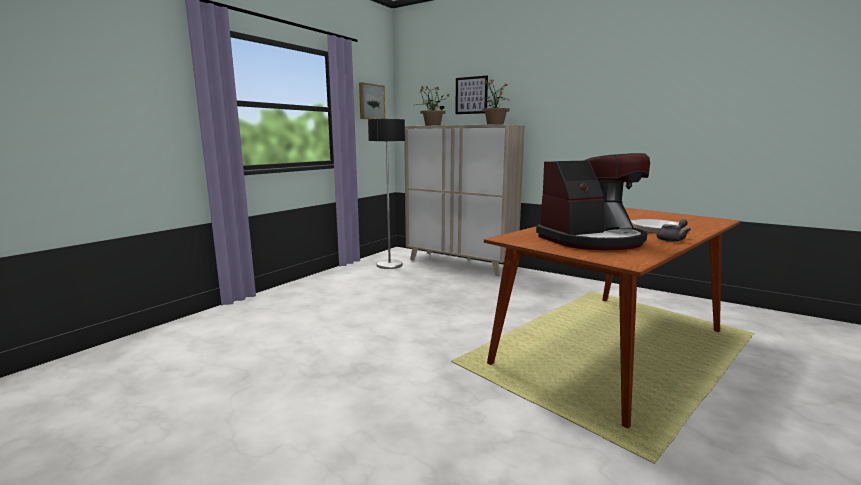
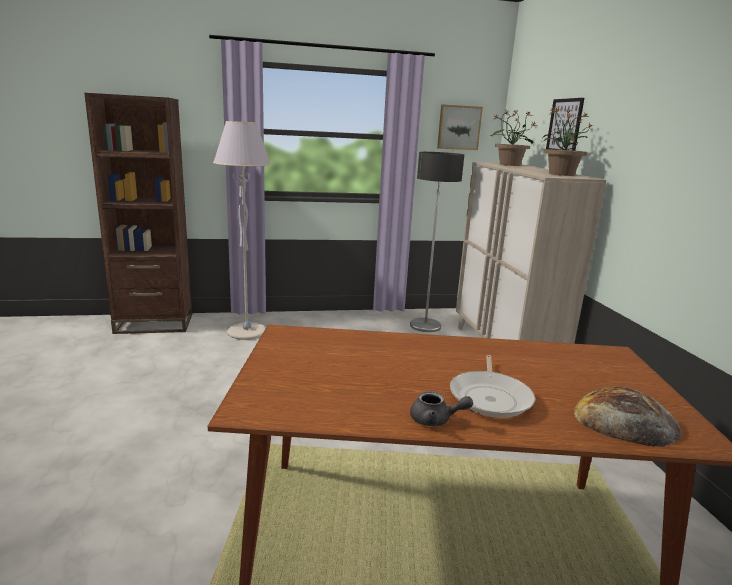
camera: 45 degrees right, 5 degrees up
(145, 344) = (154, 324): none -> brown bookcase
(267, 313) = (247, 332): none -> grey floor lamp
(592, 240) = (342, 372): coffee machine -> none
(695, 222) = (625, 420): none -> bread

